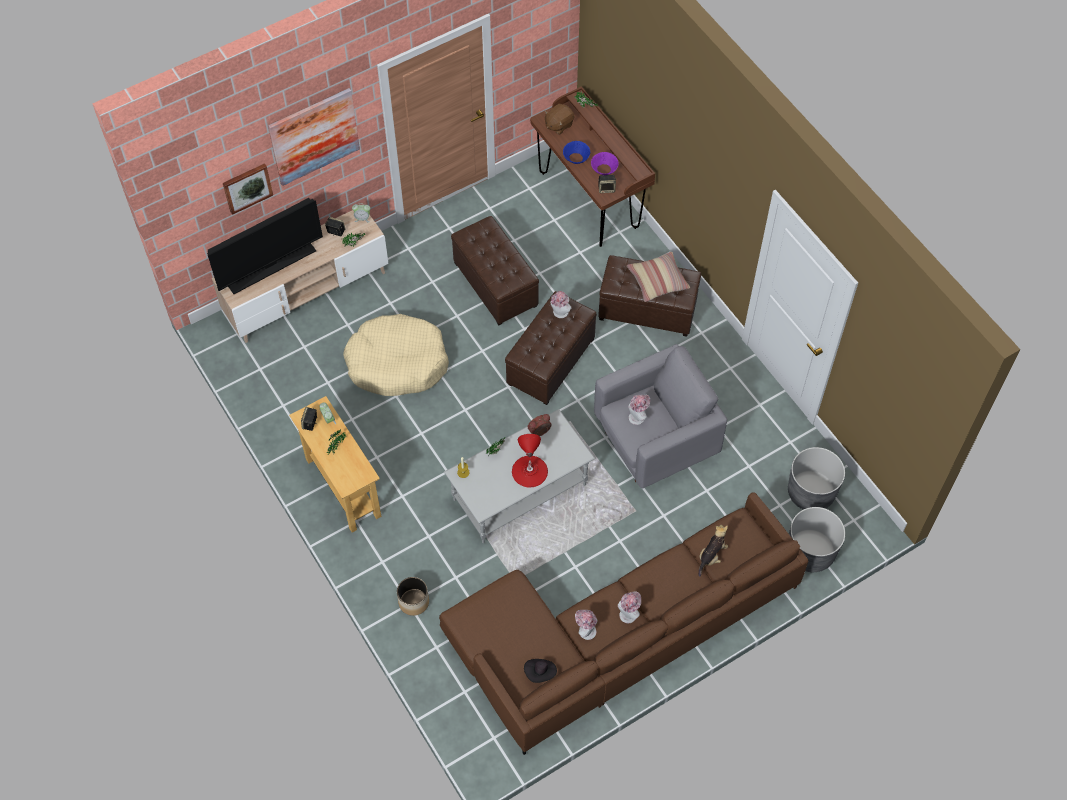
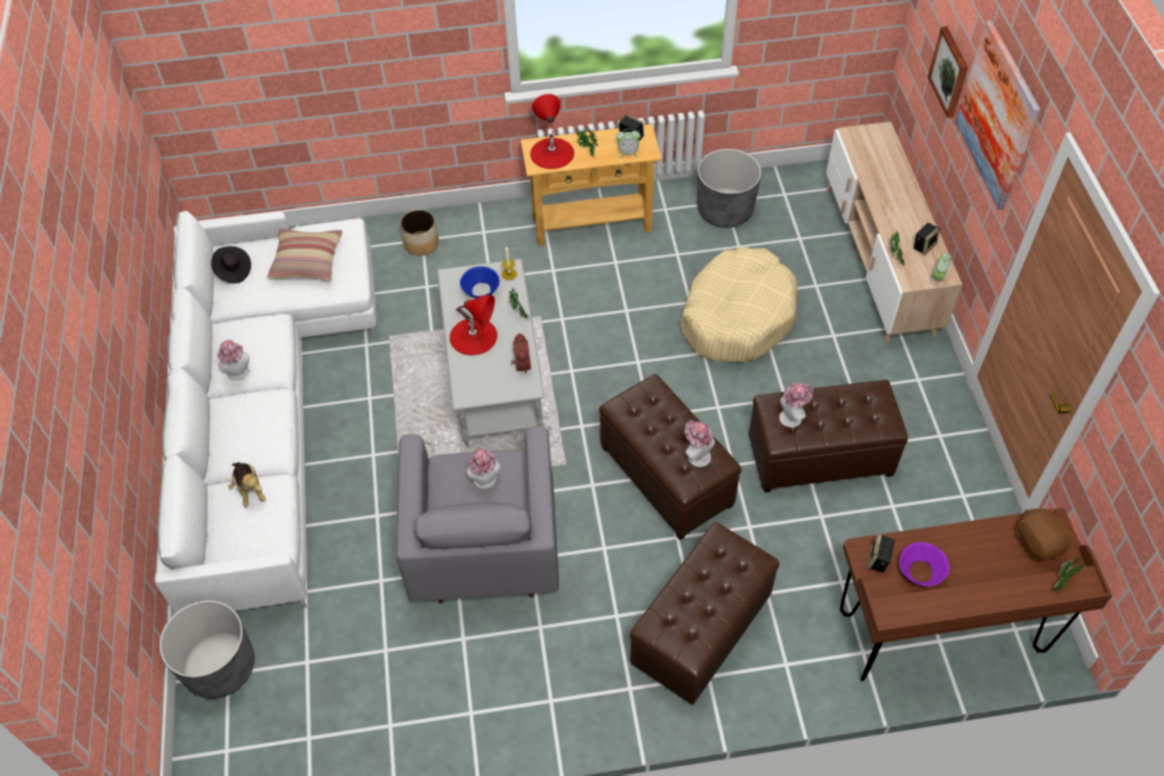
camera: 115 degrees right, 5 degrees down
(271, 266) = (888, 174): television -> none
(349, 470) = (552, 153): none -> red table lamp
(576, 158) = (956, 541): blue bowl -> blue bowl (480, 291)
(585, 630) = (249, 326): hat -> hat (793, 416)
(616, 633) = (266, 406): brown sofa -> white sofa
(657, 281) = (701, 602): pillow -> pillow (307, 261)
(811, 492) = (300, 713): grey planter -> grey planter (725, 210)

